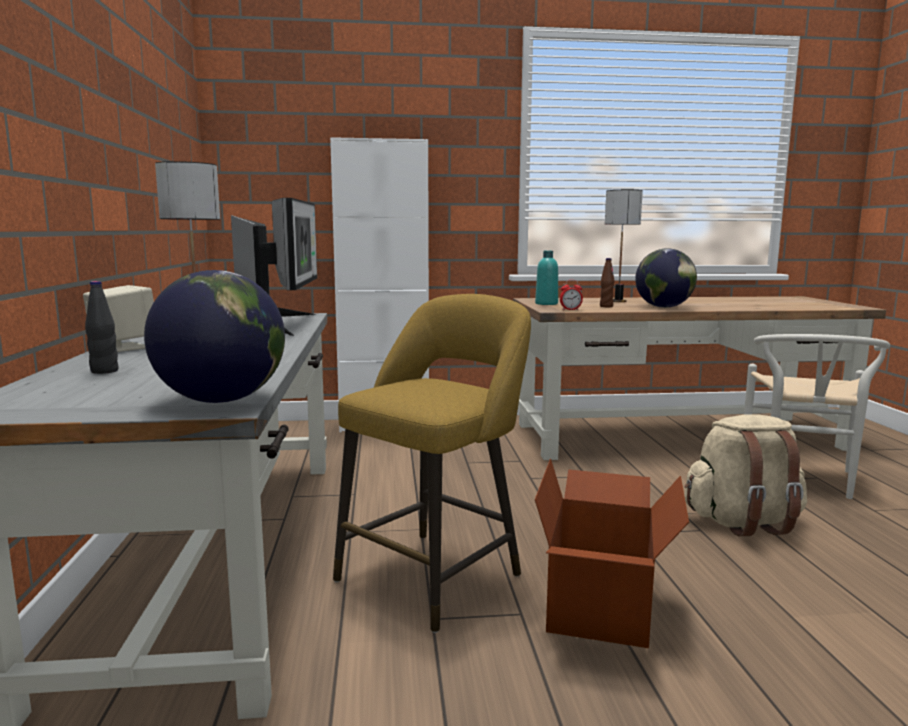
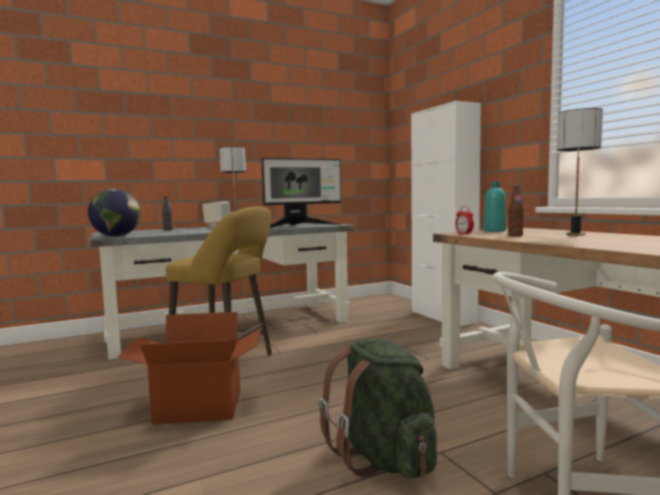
camera: 70 degrees right, 5 degrees down
(664, 307) = (560, 240): globe -> none
(743, 522) = (383, 458): beige backpack -> green backpack

